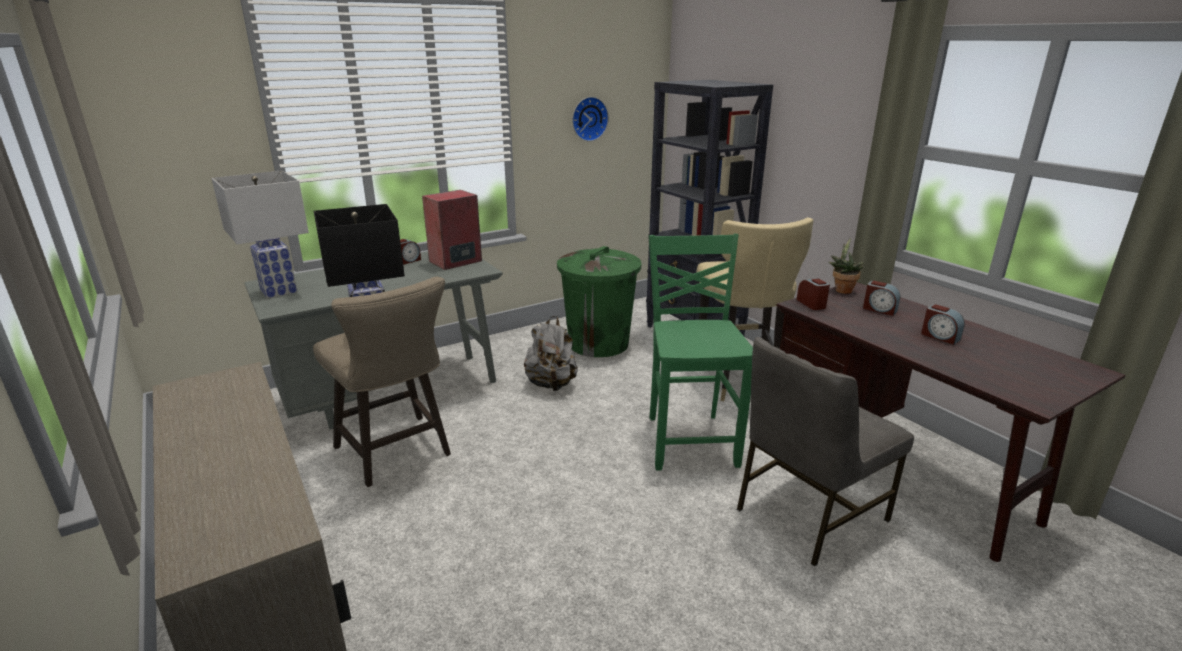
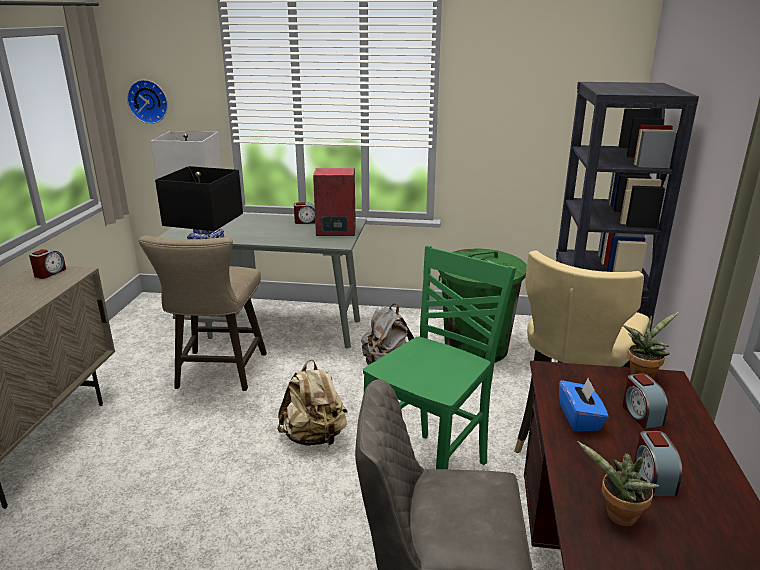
camera: 40 degrees right, 0 degrees up
(570, 459) = (314, 437): none -> beige backpack
(588, 118) = (530, 115): wall clock -> wall clock (149, 101)
(812, 304) = (568, 376): alarm clock -> alarm clock (50, 273)
(860, 323) = (580, 418): none -> blue tissue box
(961, 360) = (617, 517): none -> potted plant

